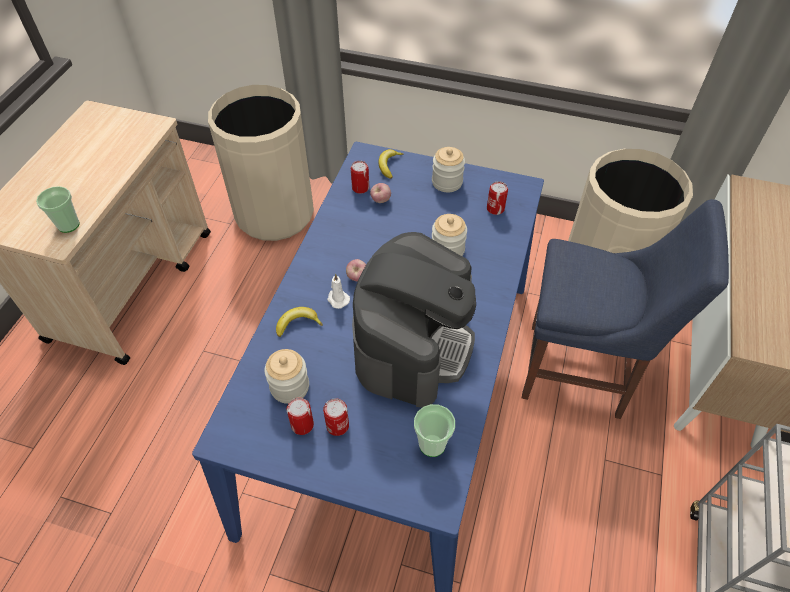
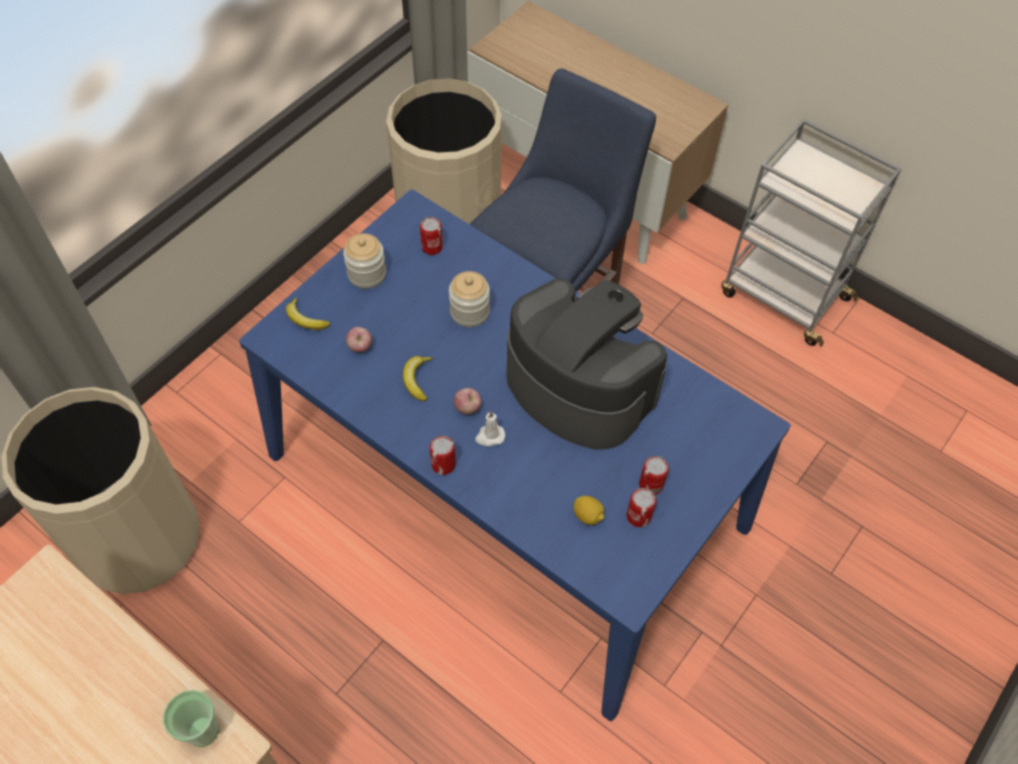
camera: 70 degrees left, 5 degrees up
(289, 387) = (588, 516): jar -> lemon
(298, 323) = (506, 485): banana -> banana (417, 379)
(360, 188) = (327, 360): can -> can (443, 464)
(432, 444) = (699, 411): cup -> none

